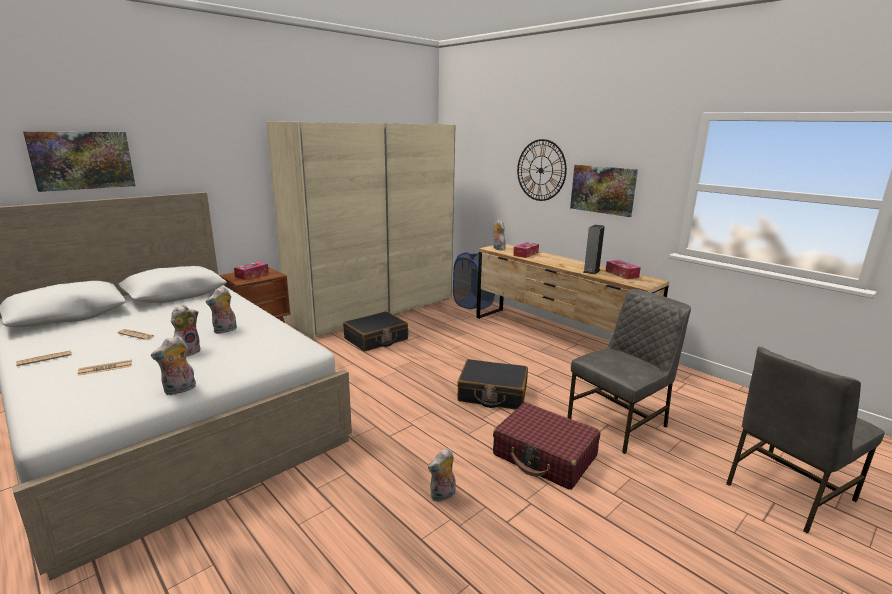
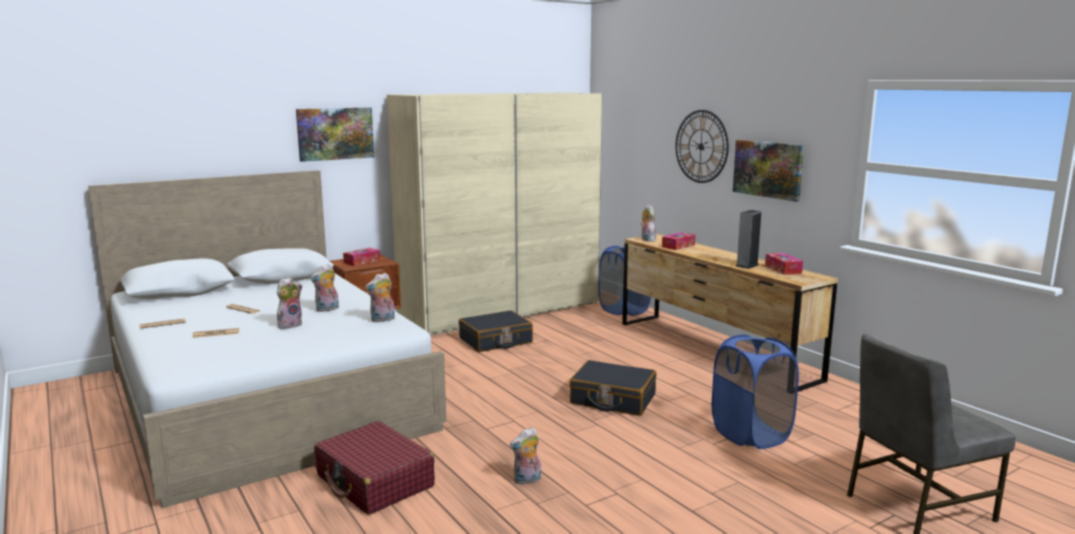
camera: 10 degrees right, 5 degrees down
(82, 160) = (204, 138): picture -> picture (335, 133)
(179, 390) = (280, 353): plush toy -> plush toy (382, 320)
(545, 456) = (649, 457): red suitcase -> red suitcase (375, 481)
(619, 423) = (750, 434): grey chair -> blue laundry basket

